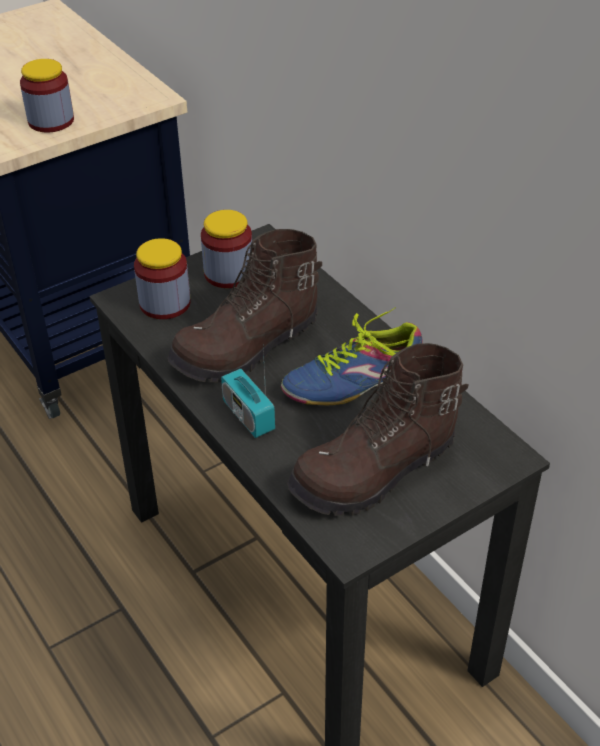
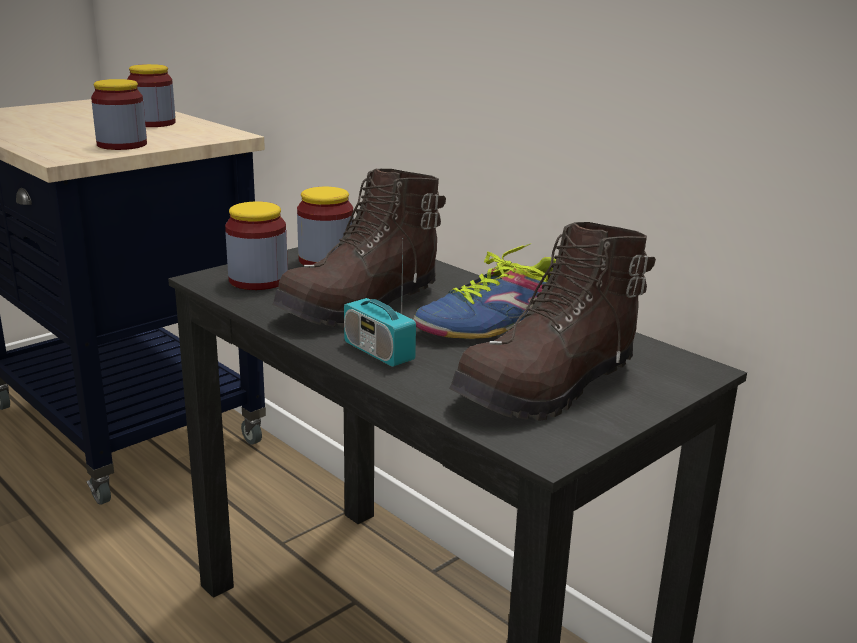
camera: 10 degrees left, 20 degrees down
(83, 69) = (153, 123): none -> jar

